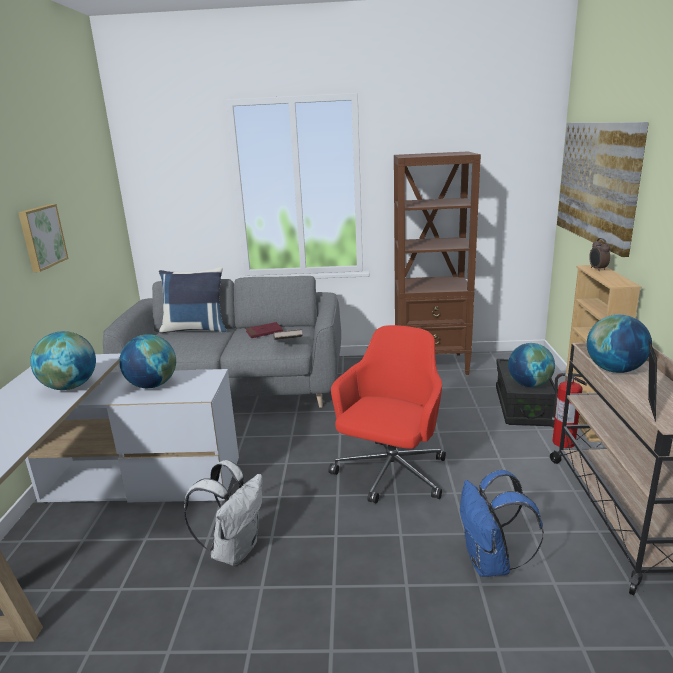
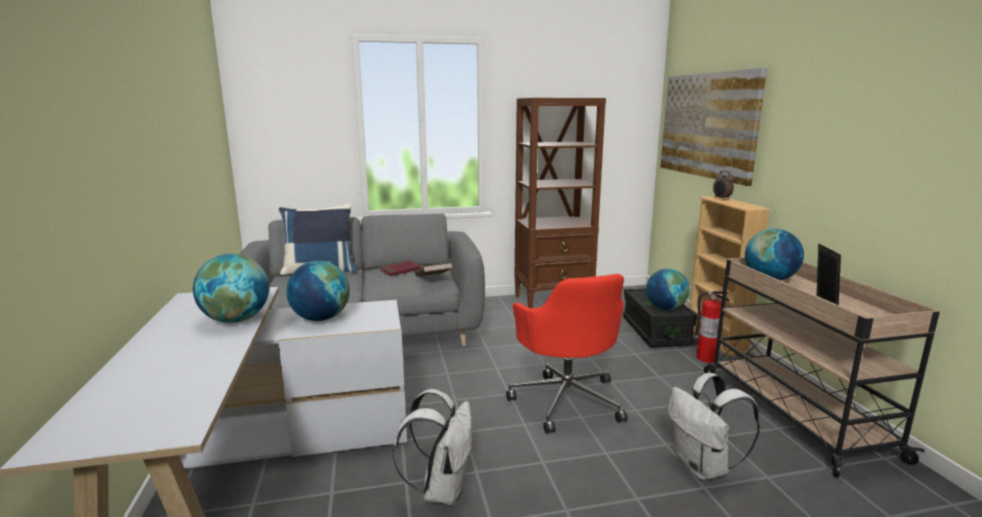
camera: 15 degrees left, 5 degrees down
(41, 237) = (170, 157): picture -> none
(390, 474) = (566, 400): red office chair -> red office chair turned 150 degrees clockwise
(490, 563) = (703, 467): blue backpack -> white backpack

